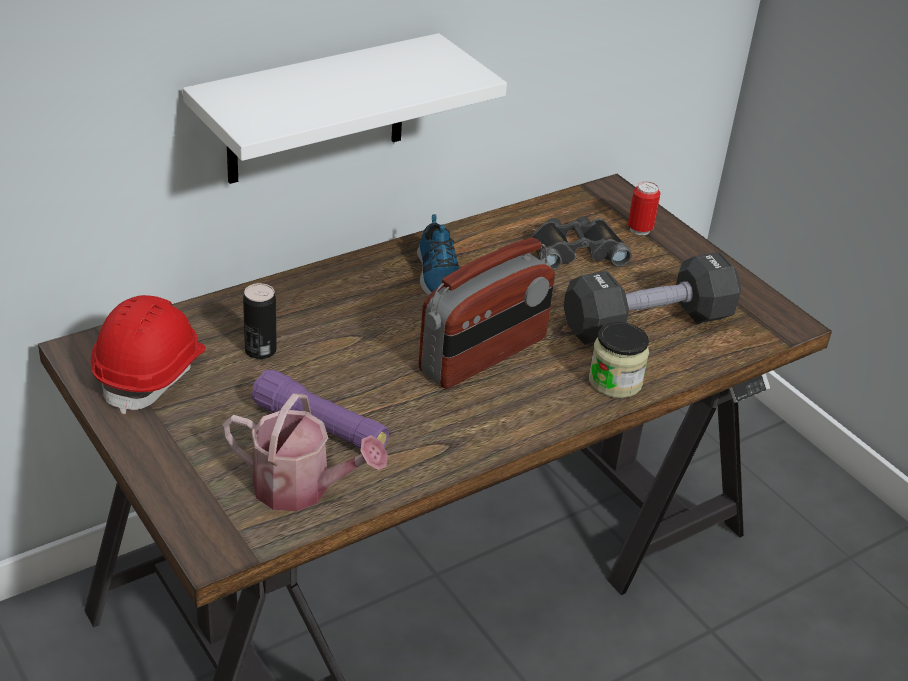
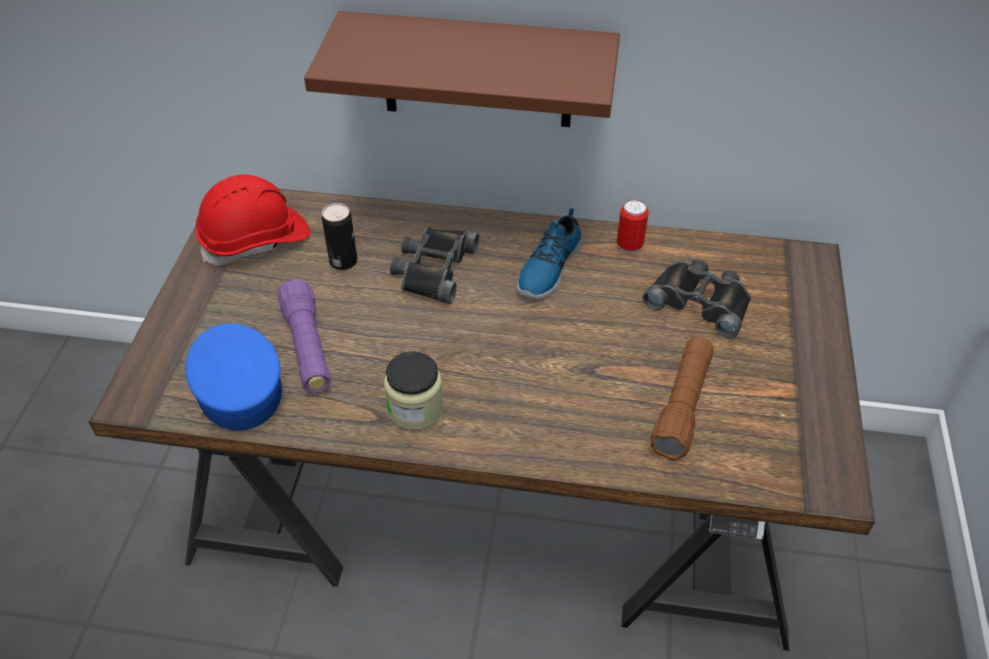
camera: 45 degrees right, 10 degrees up
(301, 488) = (237, 388): watering can -> blue cap
(316, 110) = (477, 71): white shelf -> brown shelf
(348, 320) = (433, 269): none -> black binoculars
(484, 356) = (500, 356): radio -> none
(615, 382) = (582, 444): jar -> jar (415, 408)
(640, 229) = (791, 310): can -> can (629, 246)
(647, 323) = (682, 406): black dumbbell -> brown flashlight

